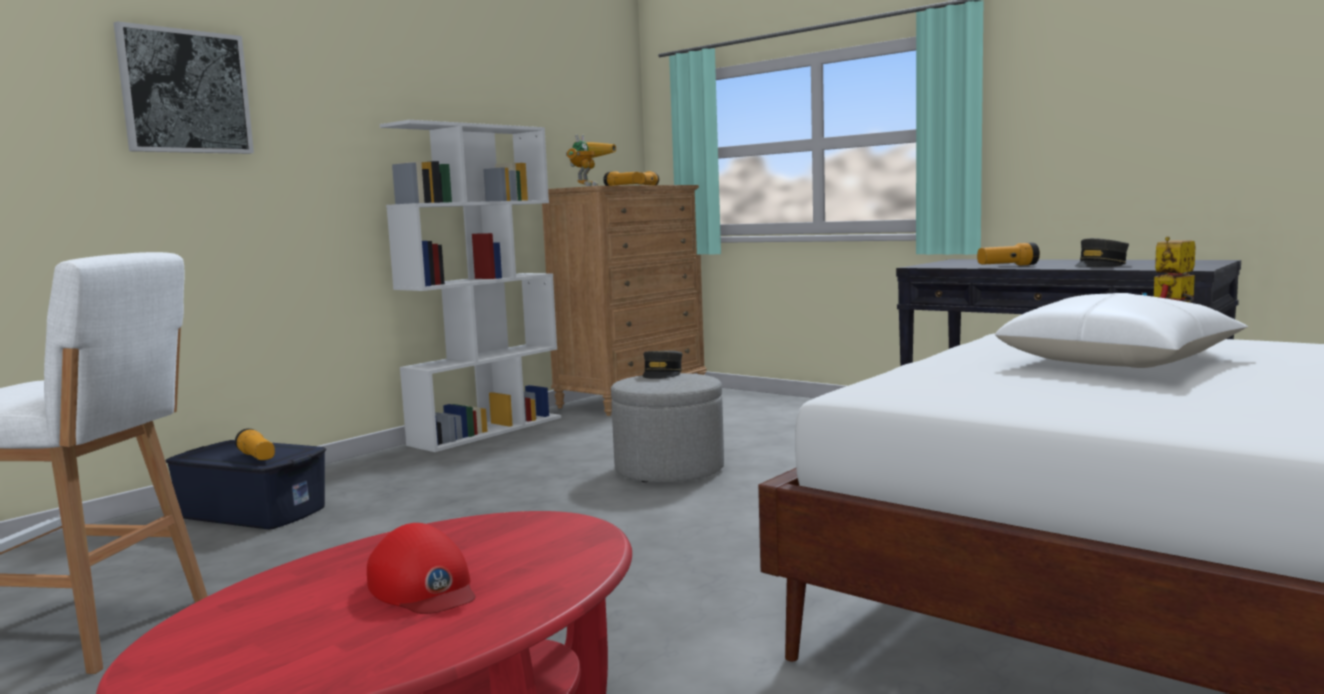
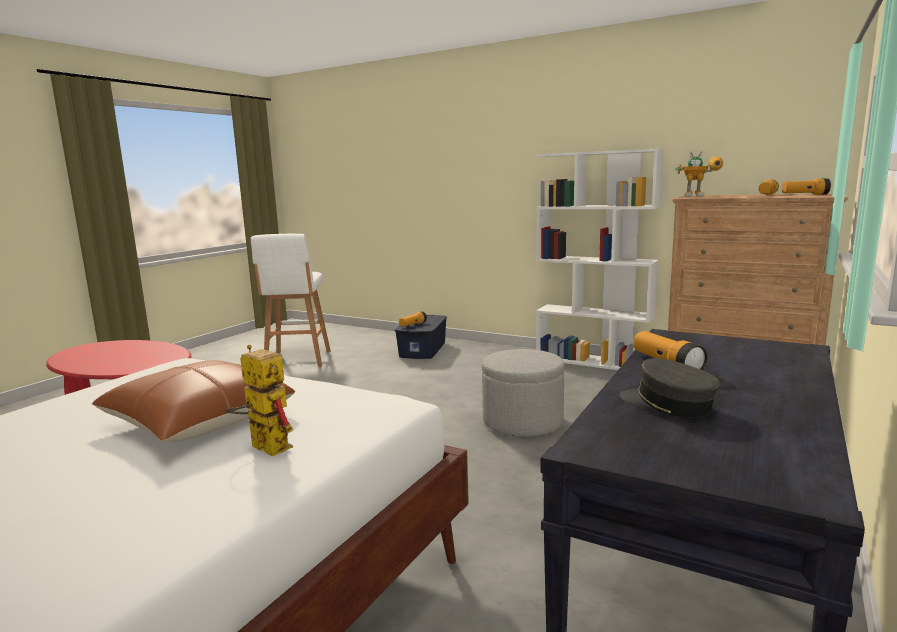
camera: 80 degrees right, 5 degrees up
(185, 92) = (452, 147): picture -> none
(423, 587) = (117, 357): red cap -> none
(662, 374) = (540, 355): grey cap -> none
(1118, 362) = (198, 421): white pillow -> brown pillow

